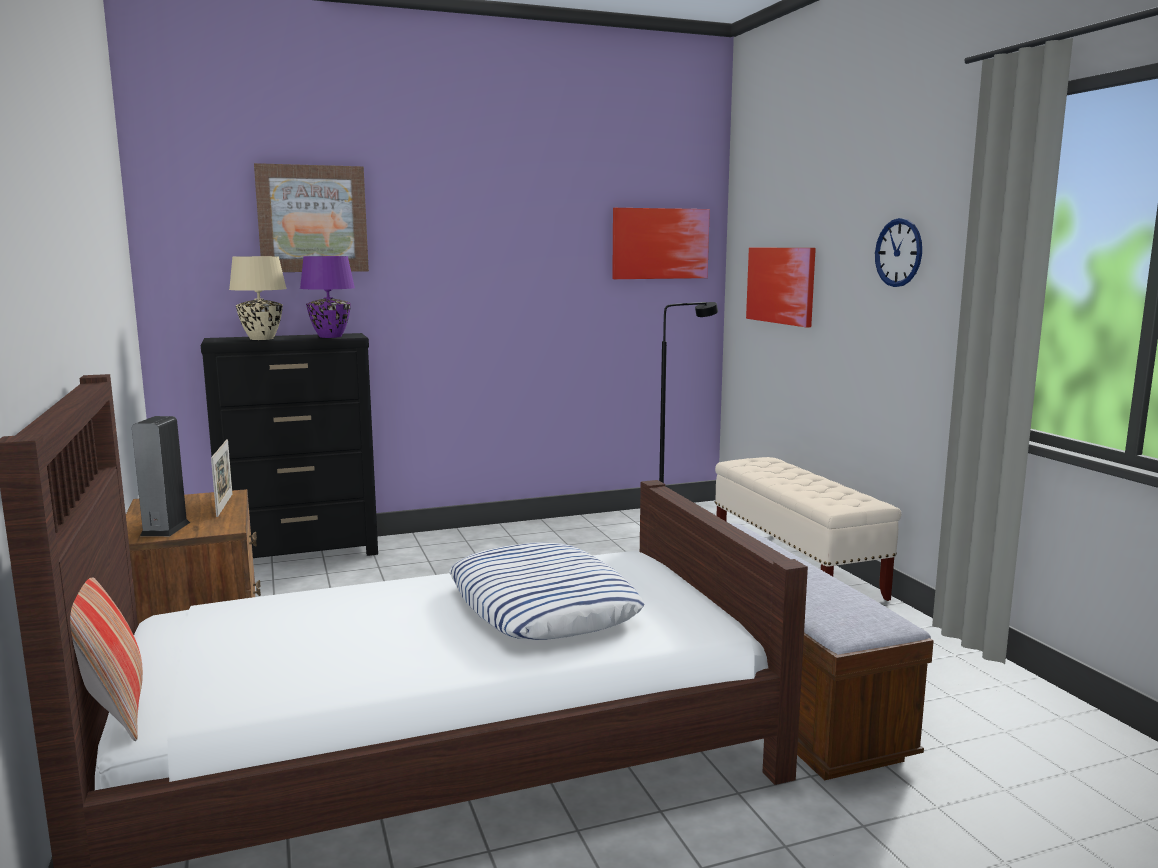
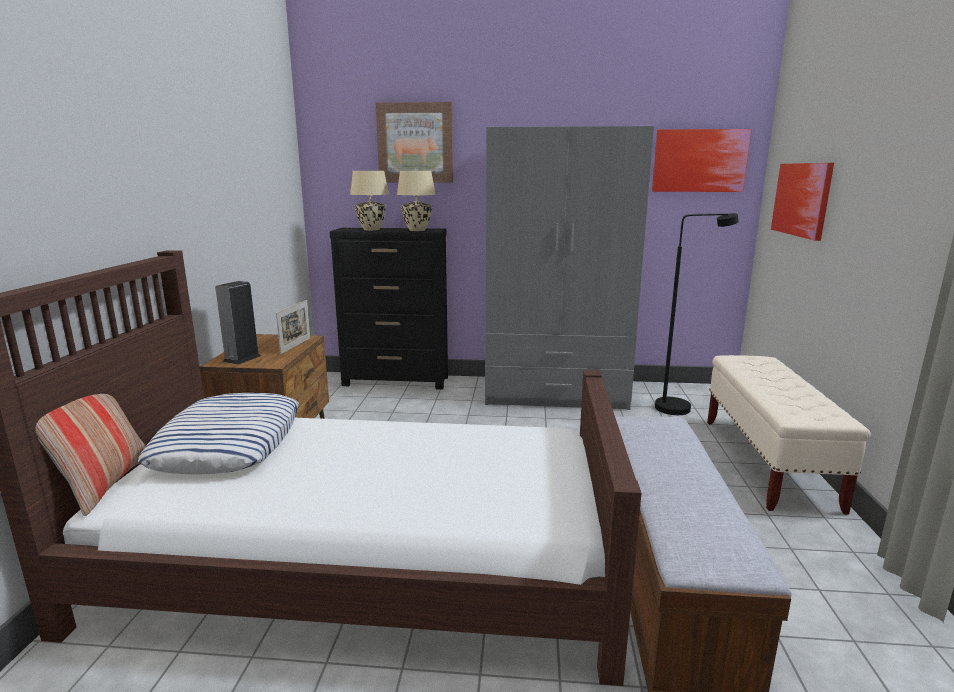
camera: 25 degrees right, 5 degrees up
(330, 336) = (417, 230): purple table lamp -> beige table lamp
(528, 537) = (556, 393): none -> grey wardrobe
(541, 604) = (441, 466): pillow -> pillow (229, 442)
(898, 252) = (908, 166): wall clock -> none

